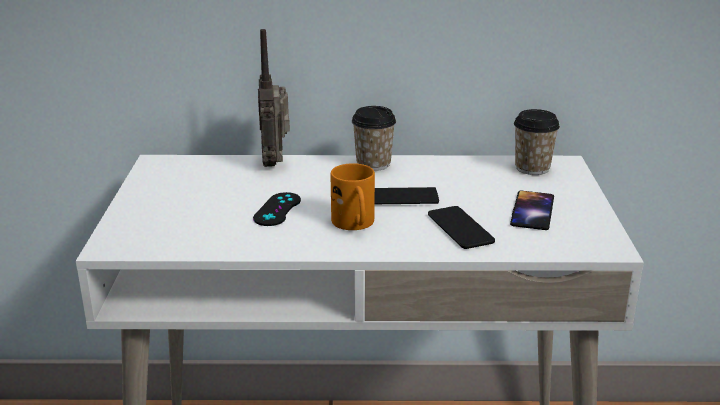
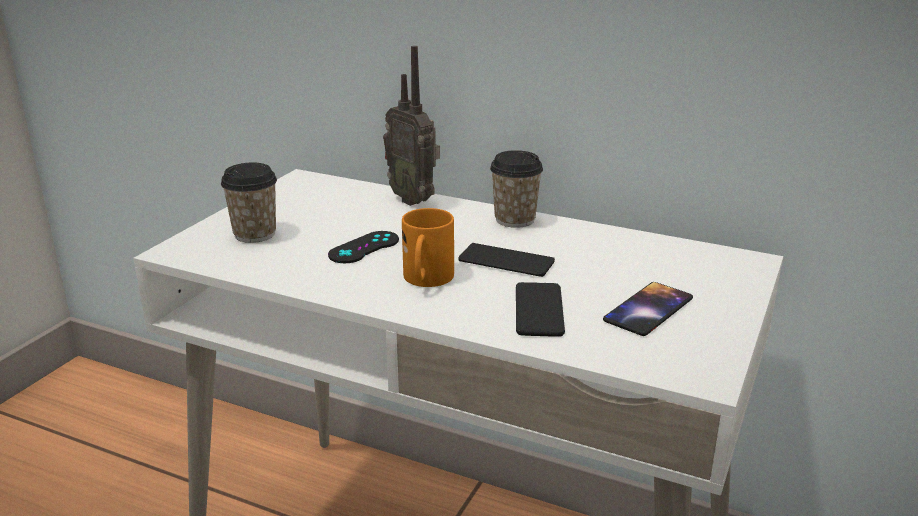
camera: 25 degrees right, 0 degrees up
(276, 162) = (414, 199): radio -> radio turned 60 degrees counterclockwise
(532, 168) = (700, 259): cup -> cup (255, 234)

